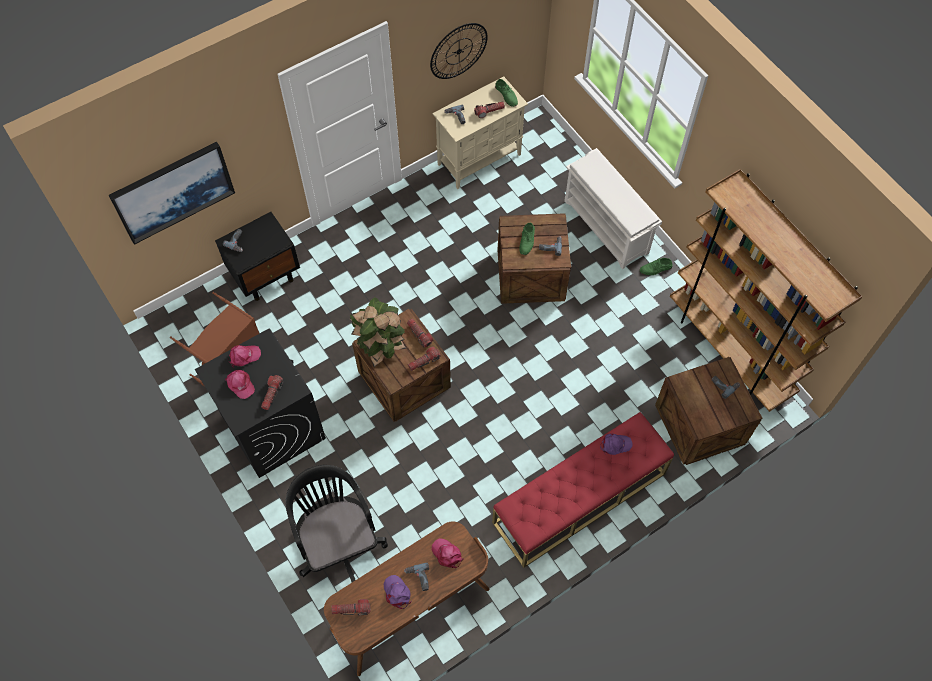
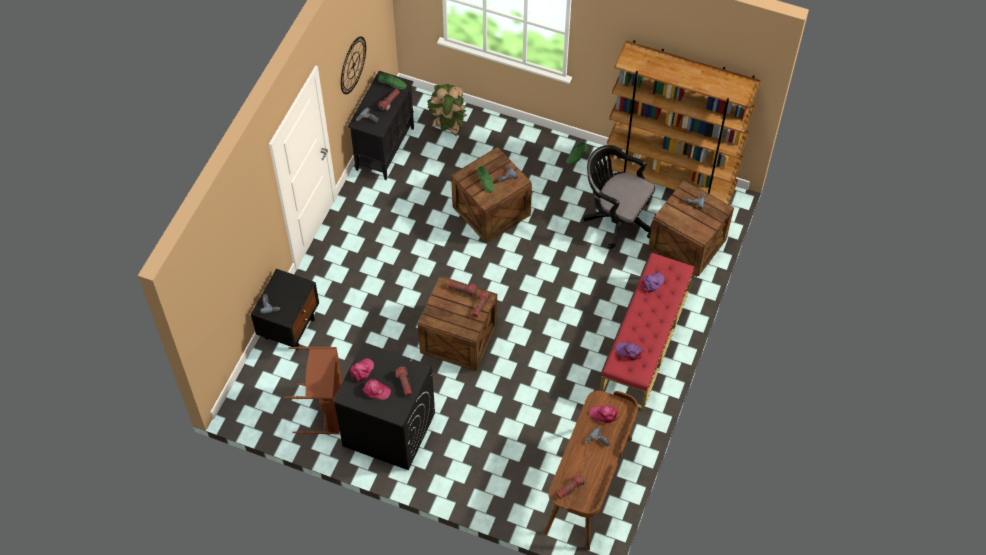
camera: 35 degrees left, 5 degrees down
(173, 191) = (227, 280): picture -> none
(338, 542) = (503, 475): black office chair -> black office chair (616, 218)
(380, 347) = (441, 315): potted plant -> potted plant (447, 125)
(397, 593) = (591, 459): purple cap -> purple cap (629, 351)
(480, 159) = (385, 148): beige cabinet -> black cabinet
(607, 227) = (519, 145): white shoe rack -> none

